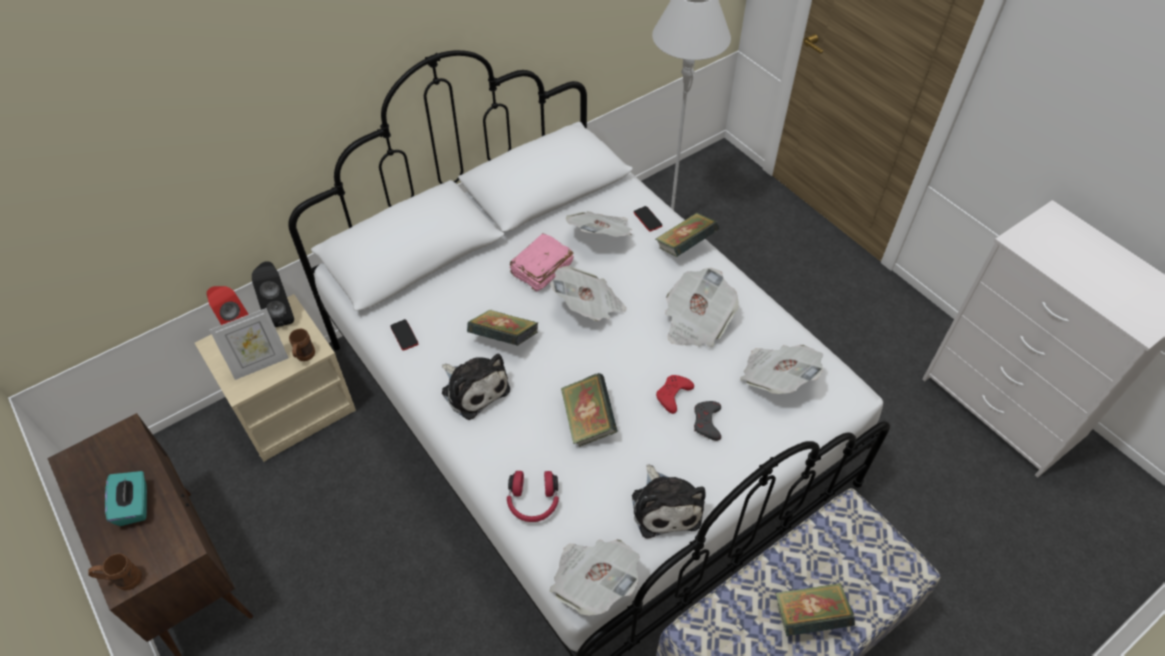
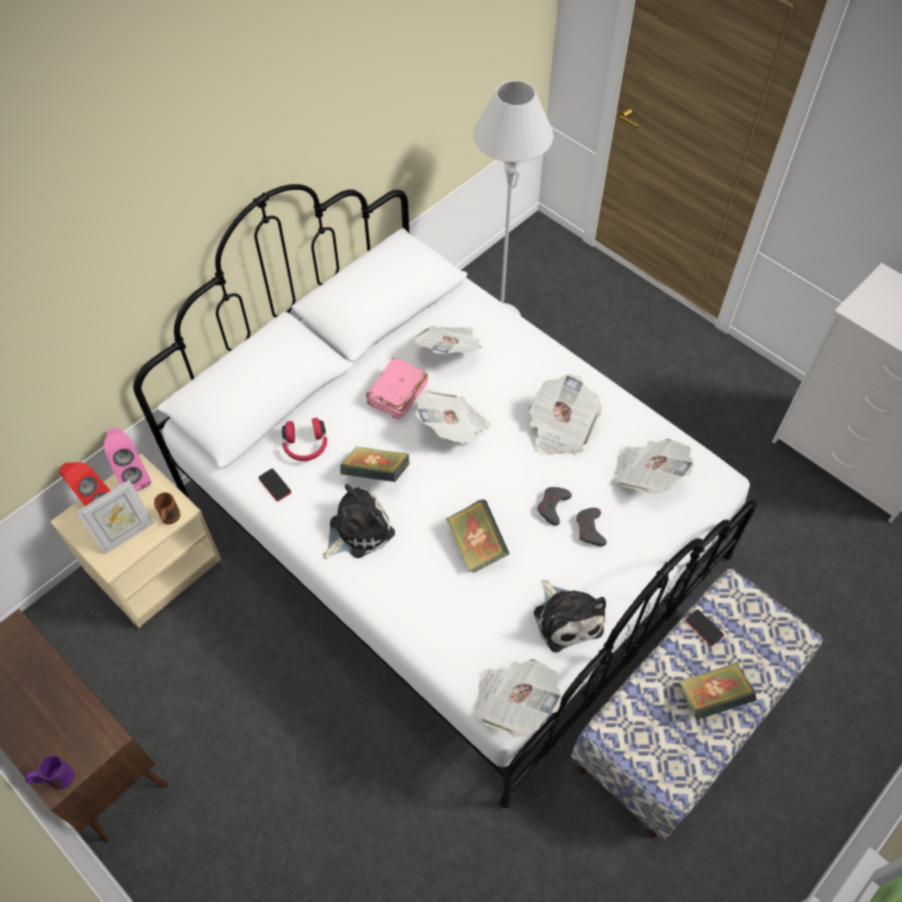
camera: 10 degrees left, 5 degrees up
(123, 580) = (55, 780): brown mug -> purple mug
(134, 505) = (45, 703): turquoise tissue box -> none
(281, 313) = (134, 476): black speaker -> pink speaker
(473, 388) = (357, 530): plush toy -> plush toy turned 75 degrees counterclockwise
(533, 502) = (441, 635): red headphones -> red headphones (306, 446)
(647, 219) = (492, 326): phone -> phone (704, 627)
(673, 395) = (552, 507): red game controller -> grey game controller
(685, 246) = (534, 350): book -> none

